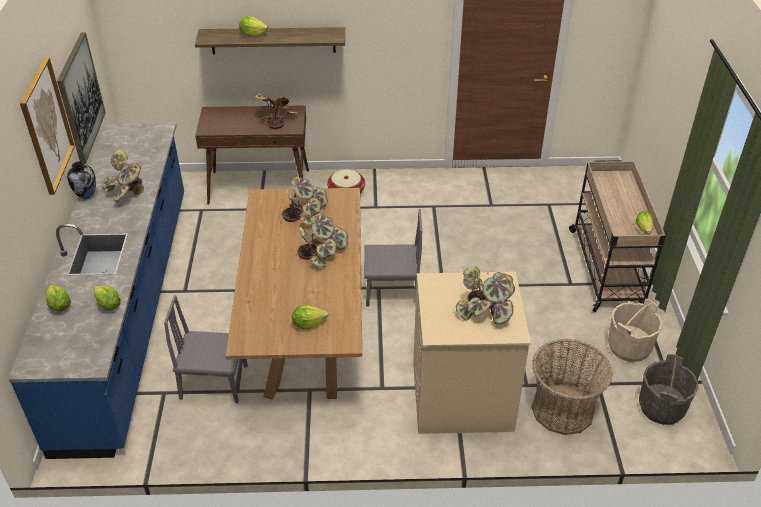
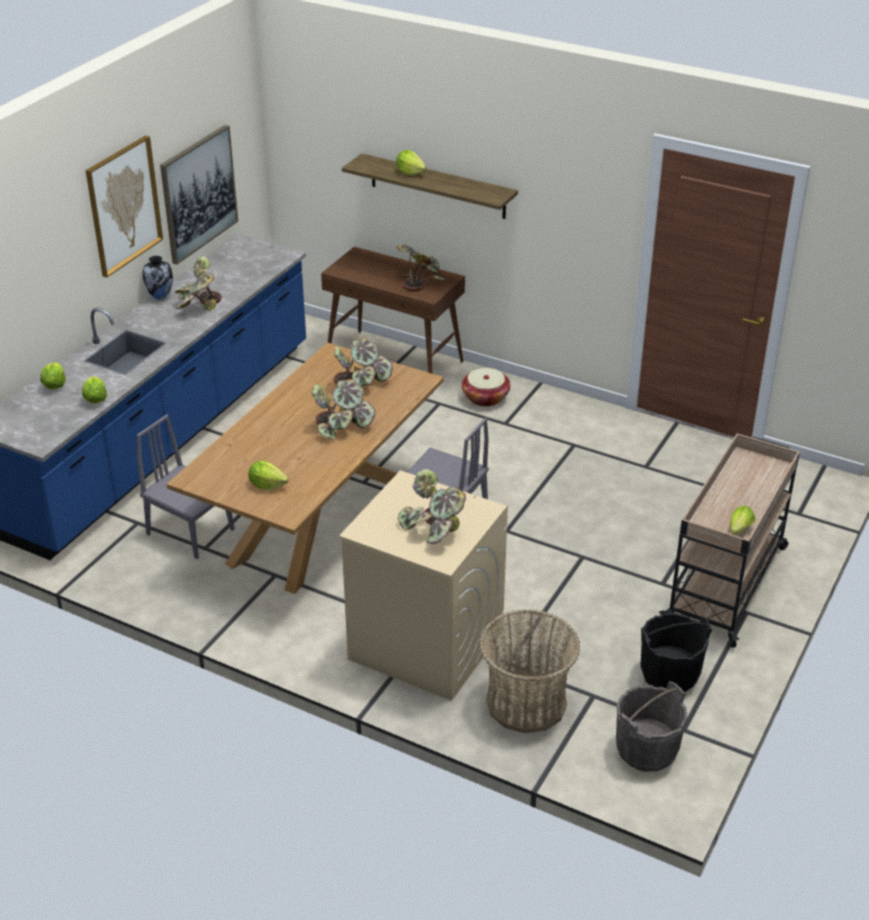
camera: 30 degrees right, 5 degrees down
(629, 347) = (669, 674): beige bucket -> black bucket

